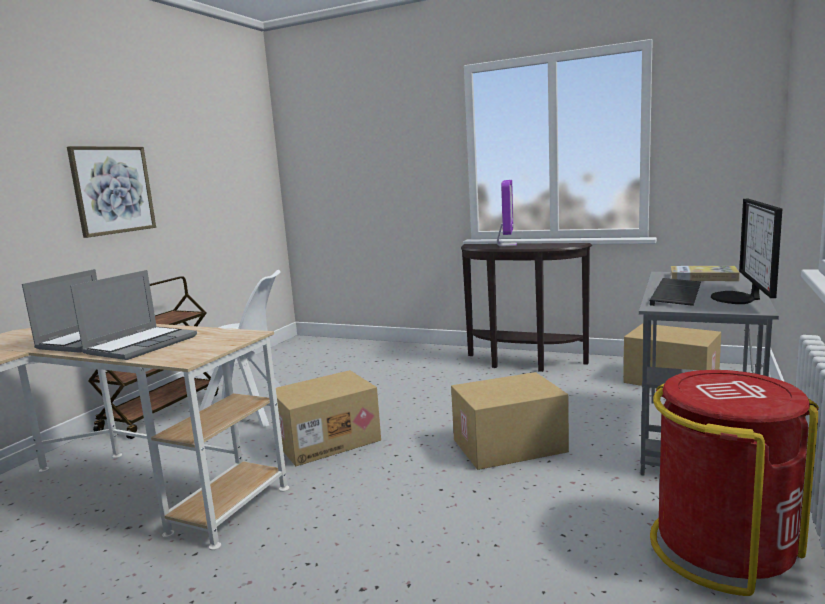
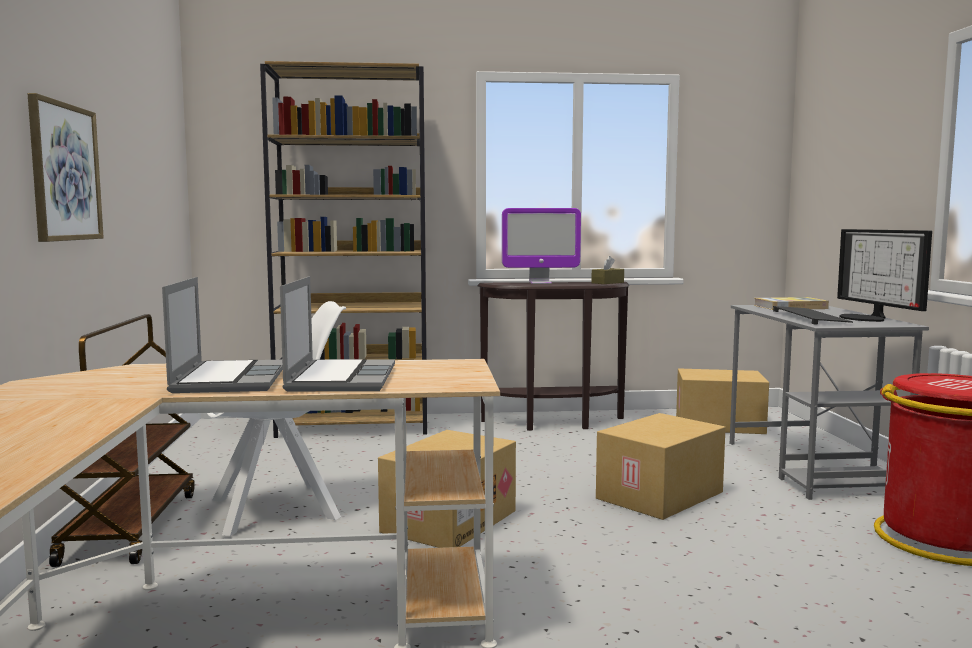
camera: 30 degrees left, 5 degrees down
(377, 350) = (355, 426): none -> brown bookcase
(506, 245) = (540, 283): monitor -> monitor turned 105 degrees clockwise
(564, 245) = (607, 283): none -> brown tissue box

